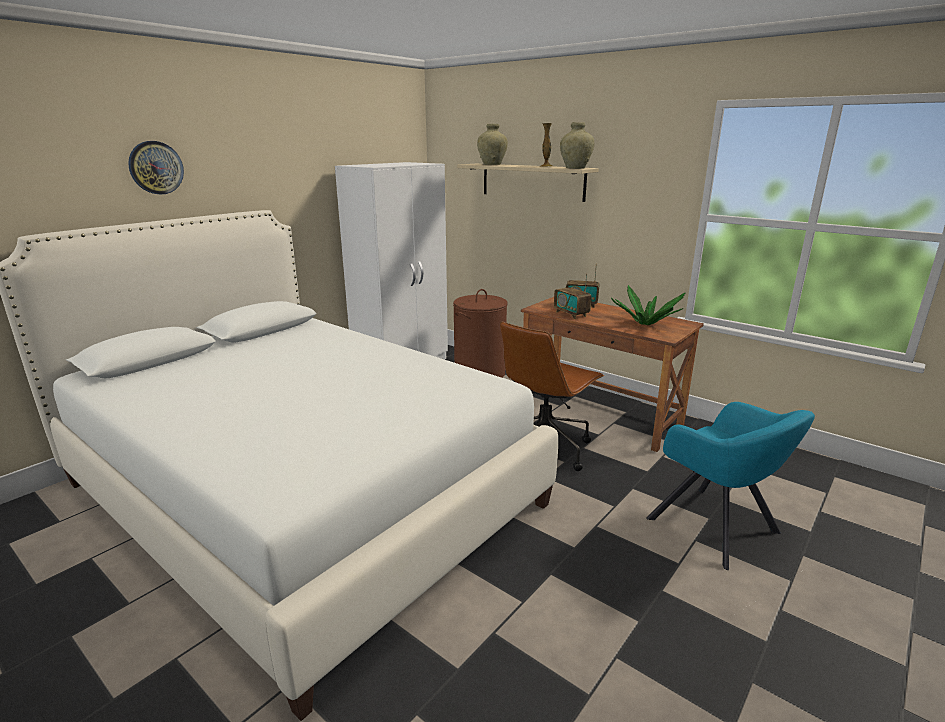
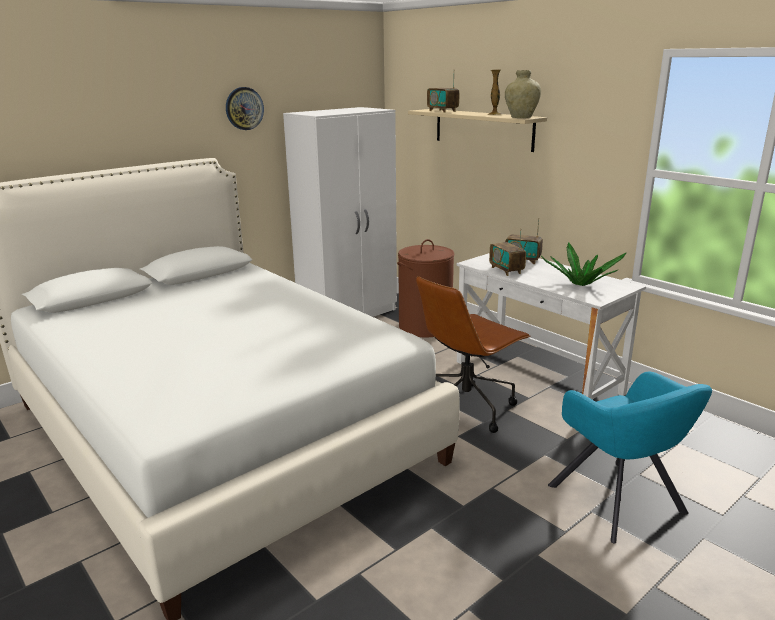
camera: 10 degrees right, 0 degrees up
(156, 167) = (109, 120): wall clock -> wall clock (244, 108)
(492, 164) = (442, 111): beige vase -> radio
(599, 415) = (537, 377): brown desk -> white desk

